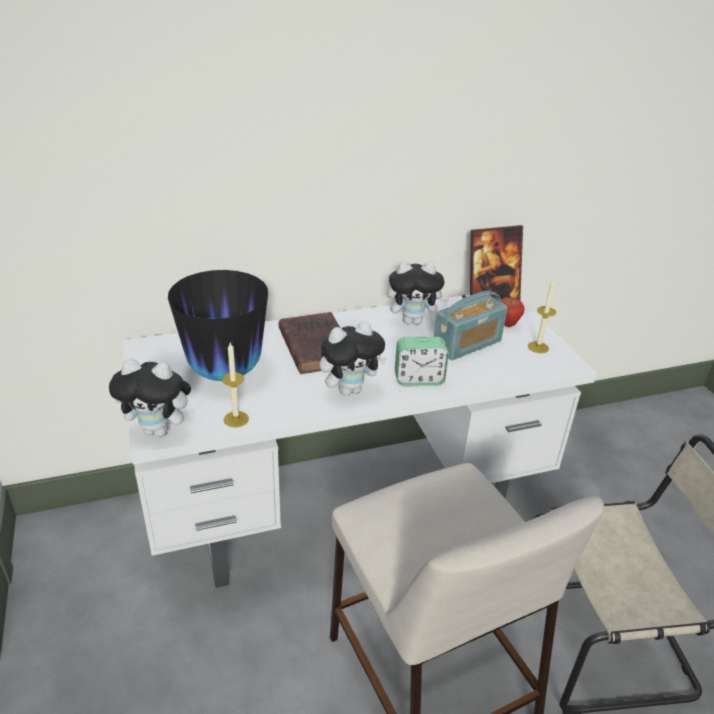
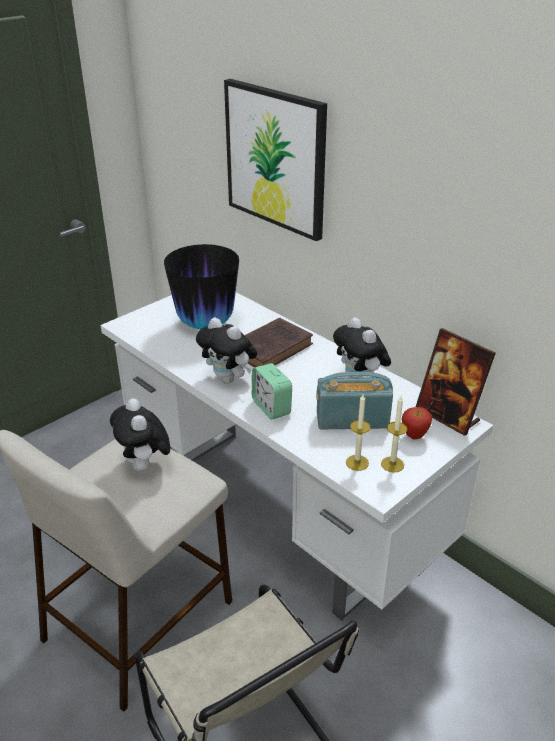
camera: 65 degrees right, 0 degrees up
(160, 430) = (128, 325): plush toy -> plush toy (145, 466)
(227, 140) = (276, 158): none -> picture
(236, 419) = (158, 346): candle -> candle (357, 462)
(467, 344) = (352, 420): radio -> radio turned 150 degrees clockwise

